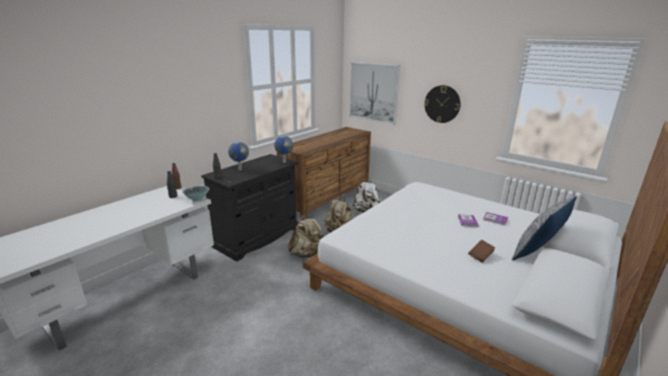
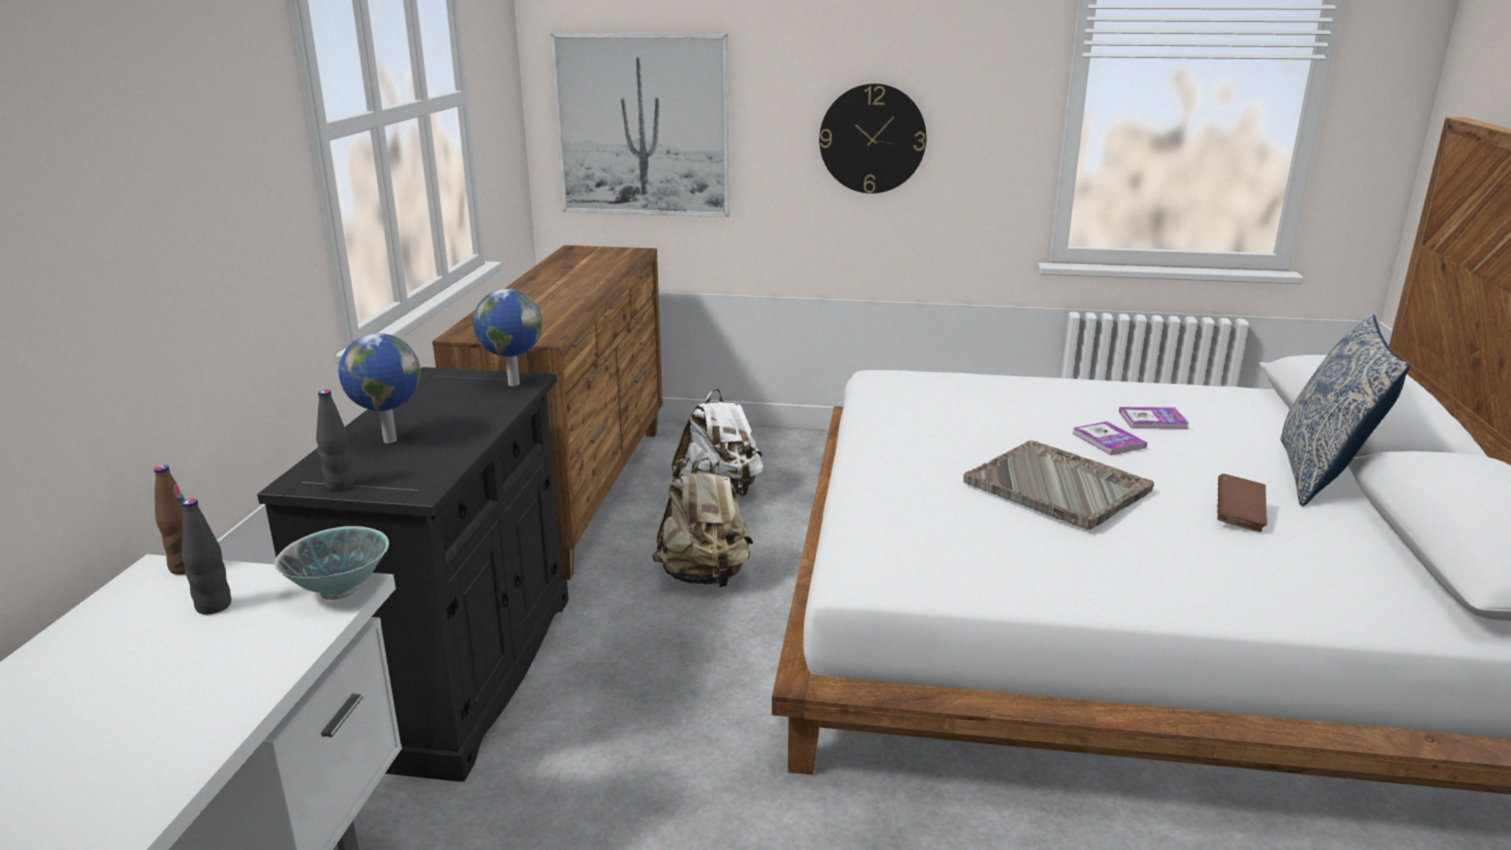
camera: 30 degrees left, 0 degrees up
(307, 254) = (677, 671): beige backpack -> none
(428, 230) = (1058, 487): none -> grey tray

